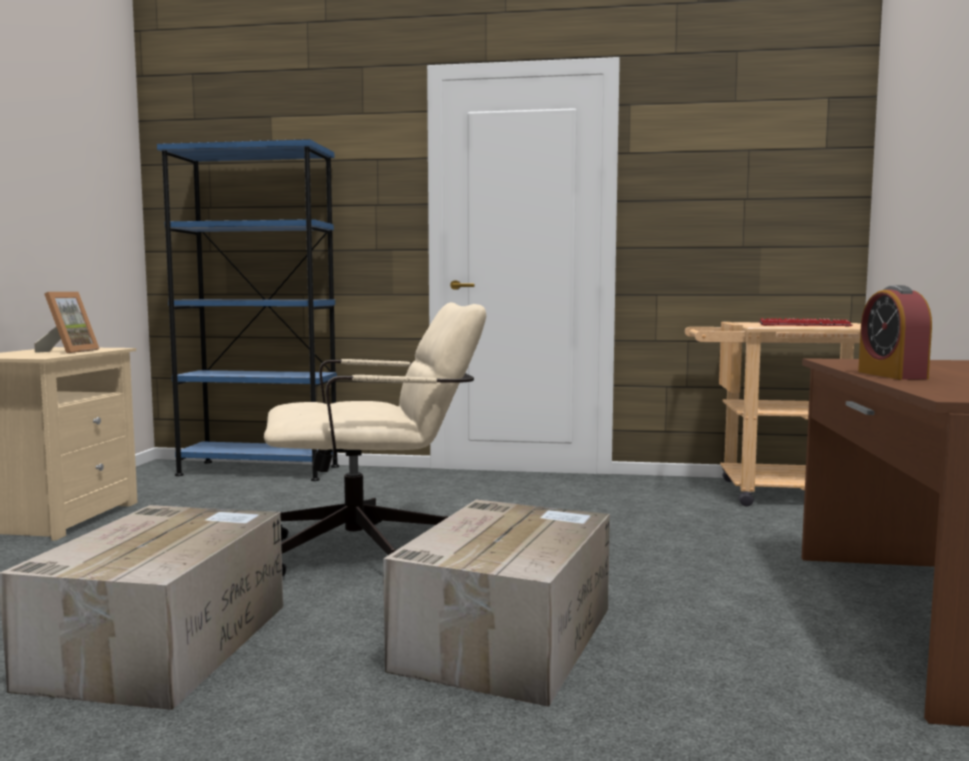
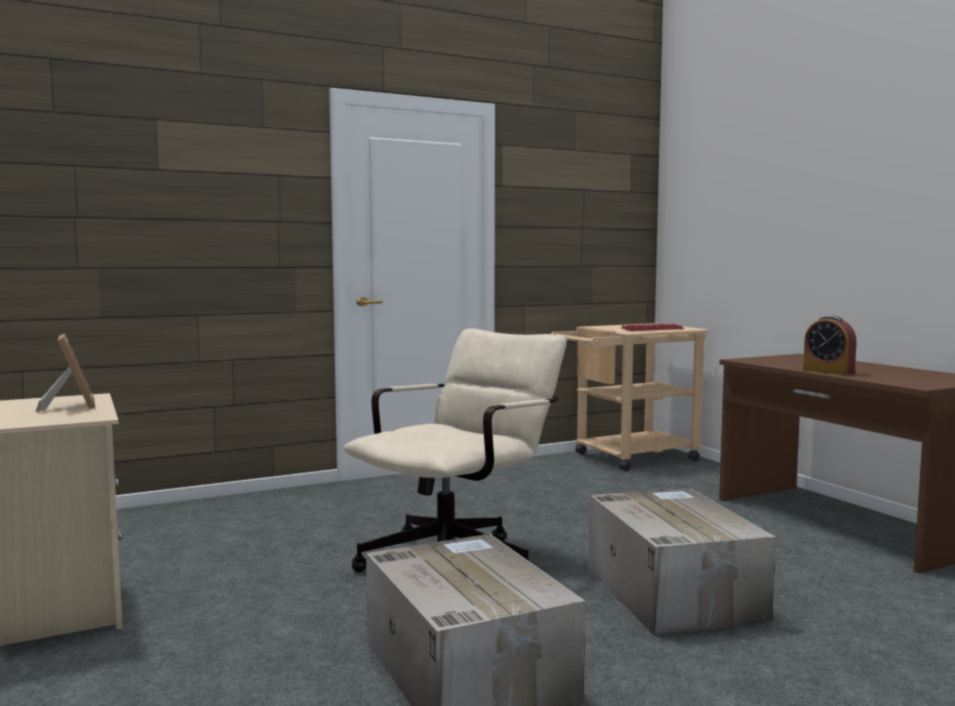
camera: 35 degrees left, 0 degrees up
(259, 470) = (169, 513): blue bookcase -> none

